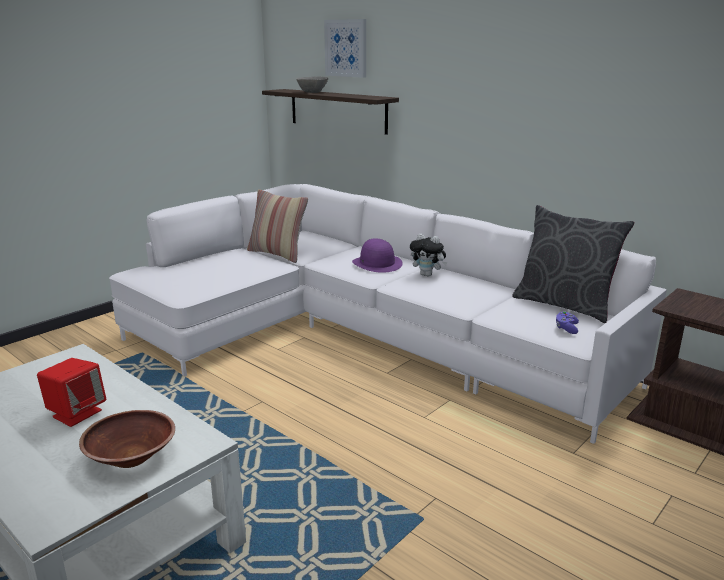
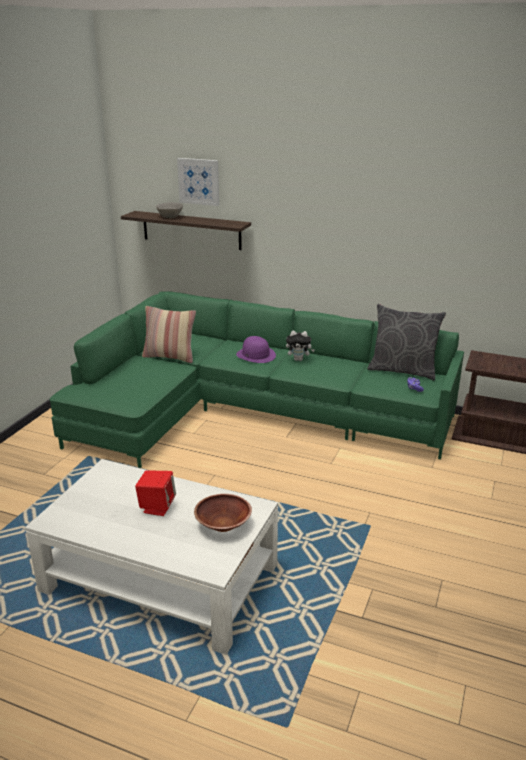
camera: 20 degrees left, 5 degrees up
(359, 336) = (247, 412): white sofa -> green sofa

